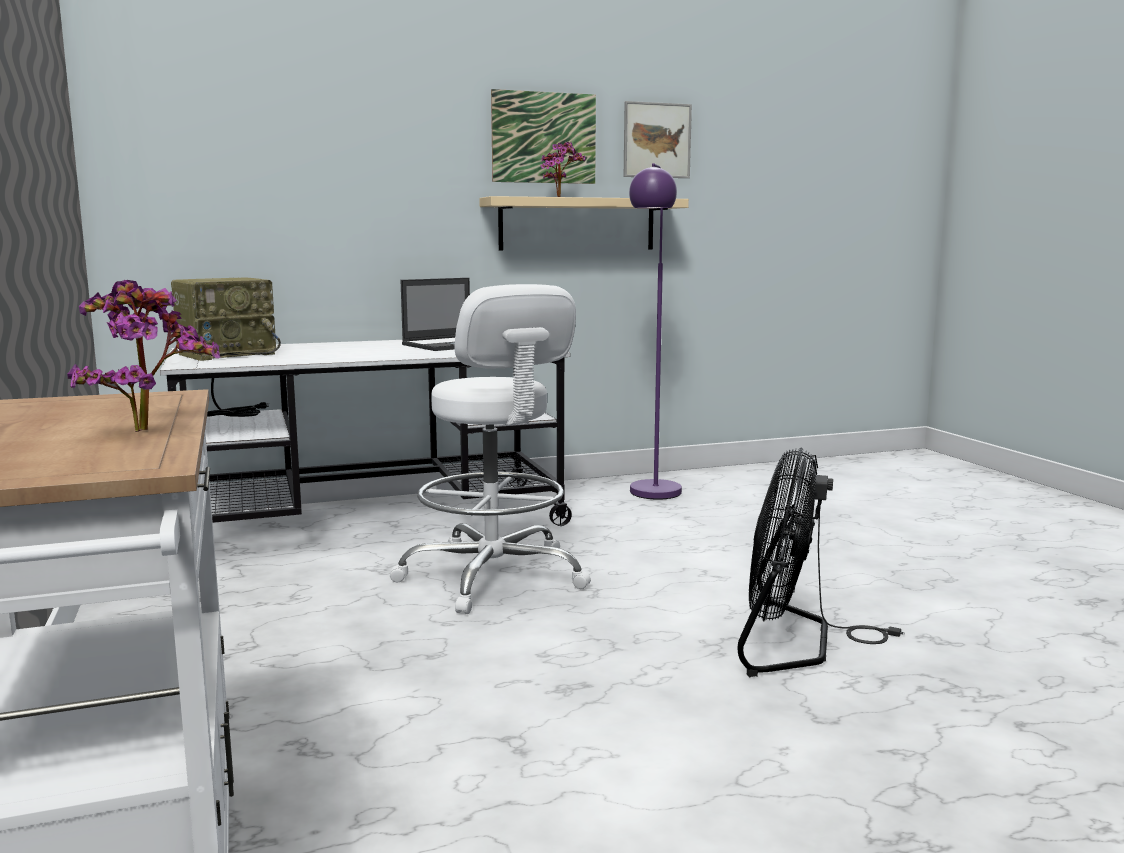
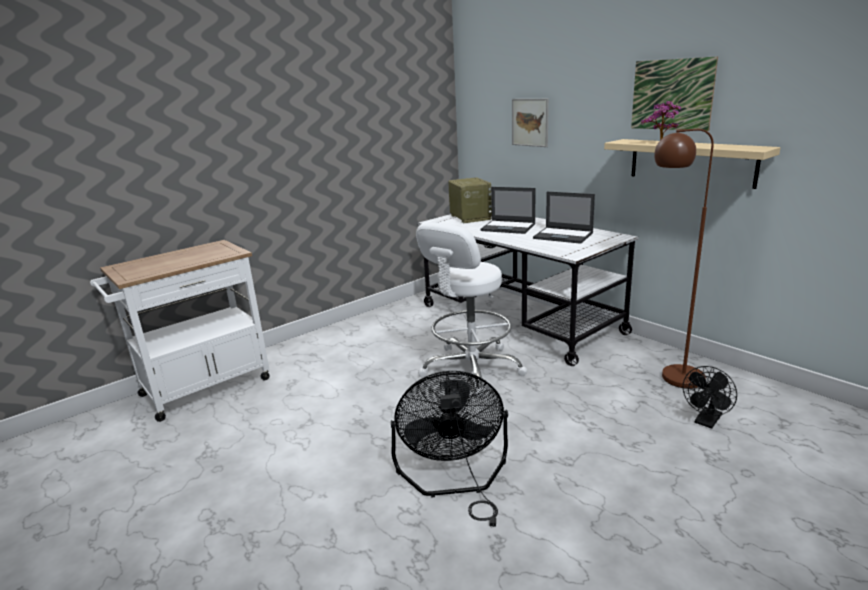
camera: 70 degrees right, 10 degrees up
(147, 429) = (177, 266): potted plant -> none
(228, 354) = (469, 217): radio -> radio turned 135 degrees counterclockwise
(348, 351) = (509, 227): none -> laptop
(652, 497) = (671, 379): purple floor lamp -> brown floor lamp
(657, 140) = (774, 92): picture -> picture (530, 122)
(749, 506) = (706, 422): none -> black fan

